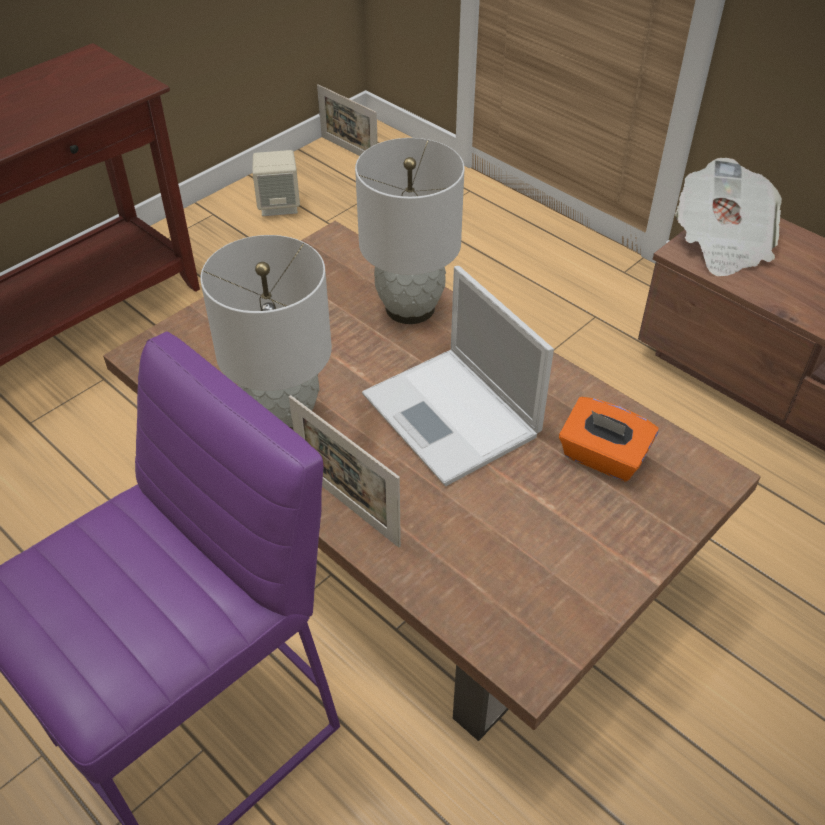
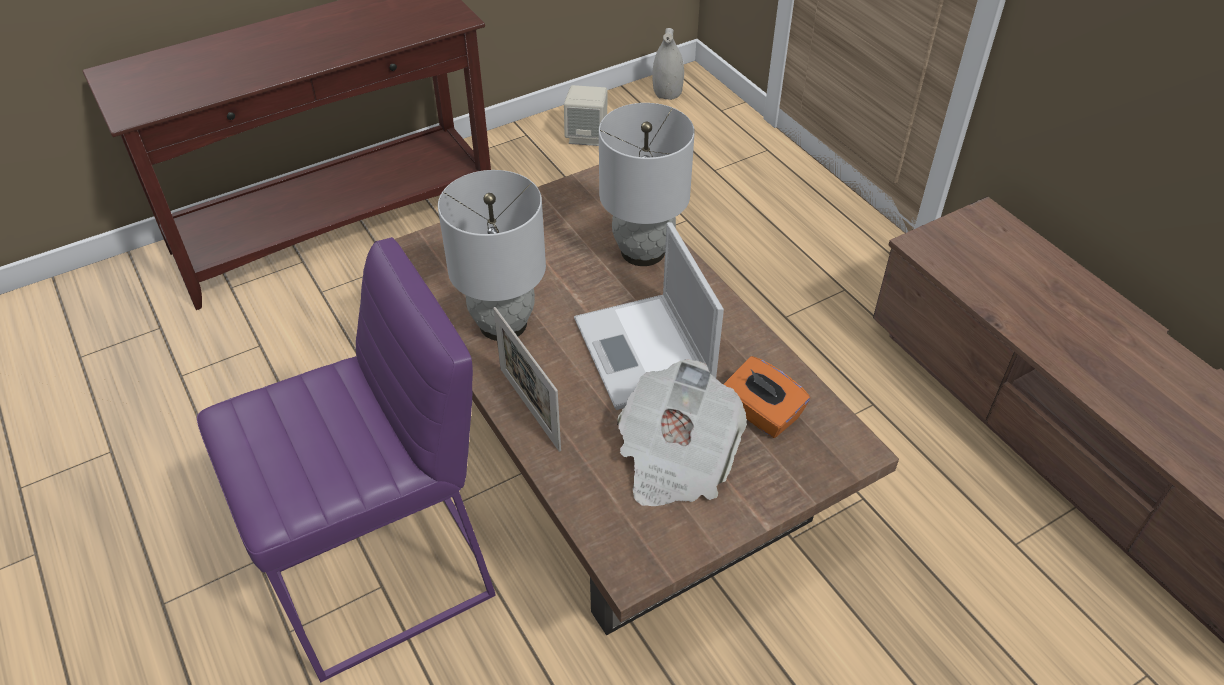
camera: 15 degrees right, 0 degrees up
(349, 150) = (667, 93): picture frame -> white vase
(722, 243) = (959, 241): newspaper -> newspaper (675, 458)

